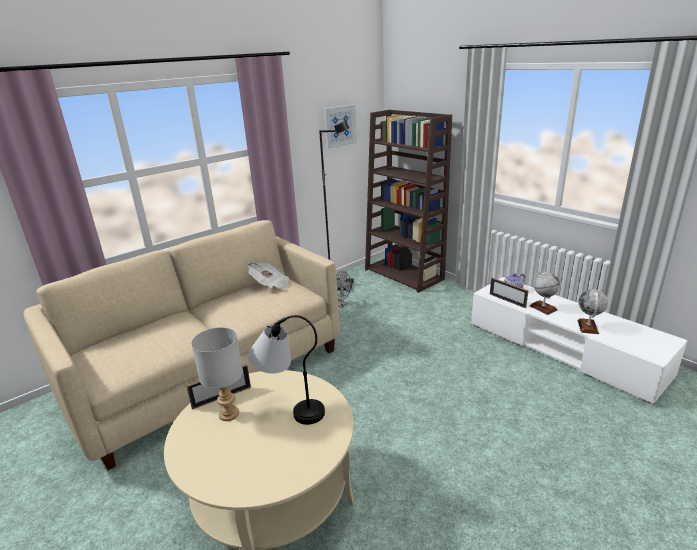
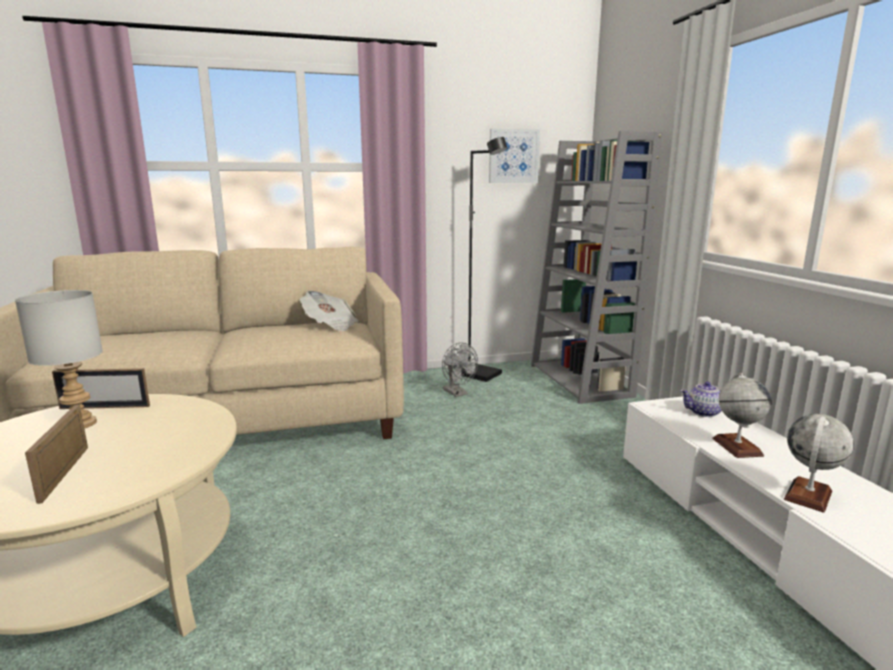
camera: 25 degrees right, 10 degrees down
(289, 408) = (145, 439): table lamp -> none
(404, 274) = (580, 380): brown bookcase -> grey bookcase
(507, 300) = (677, 423): picture frame -> picture frame (64, 473)

